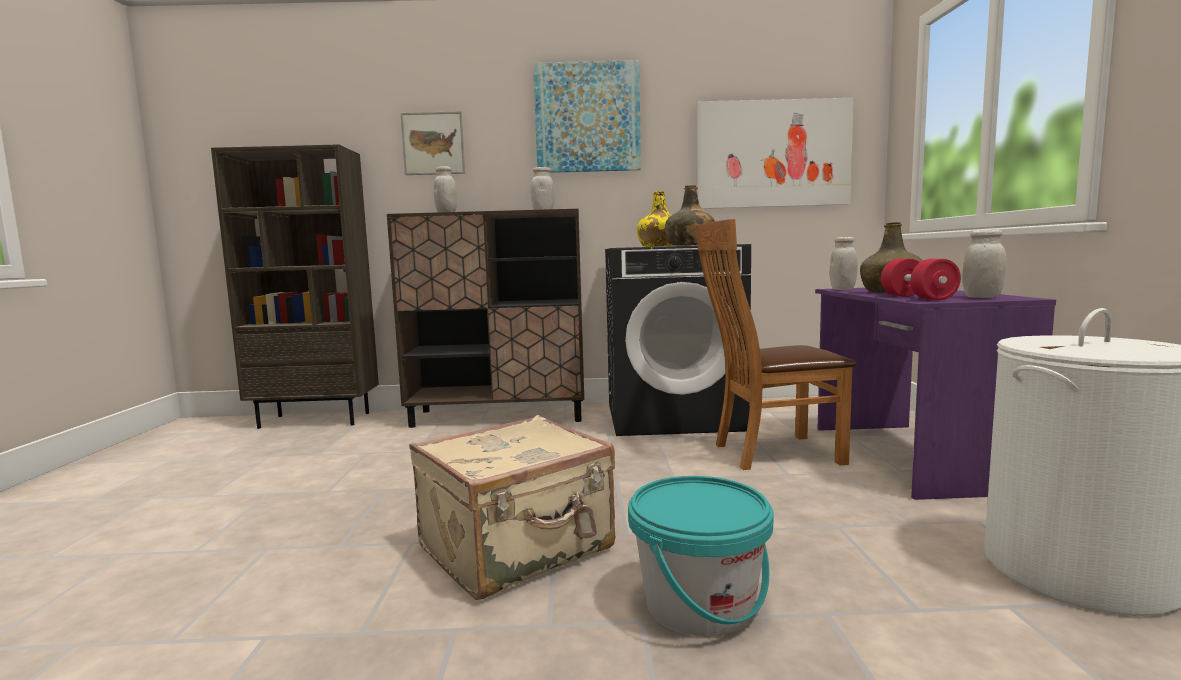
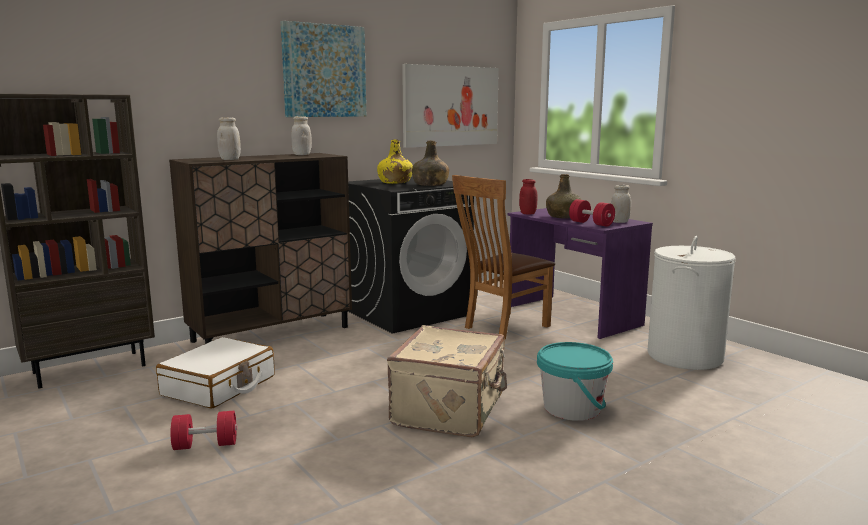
camera: 35 degrees left, 5 degrees up
(237, 512) = (205, 445): none -> red dumbbell
(364, 456) = (219, 386): none -> white suitcase
(433, 143) = (191, 87): picture -> none
(842, 289) = (527, 213): white jar -> red jar

